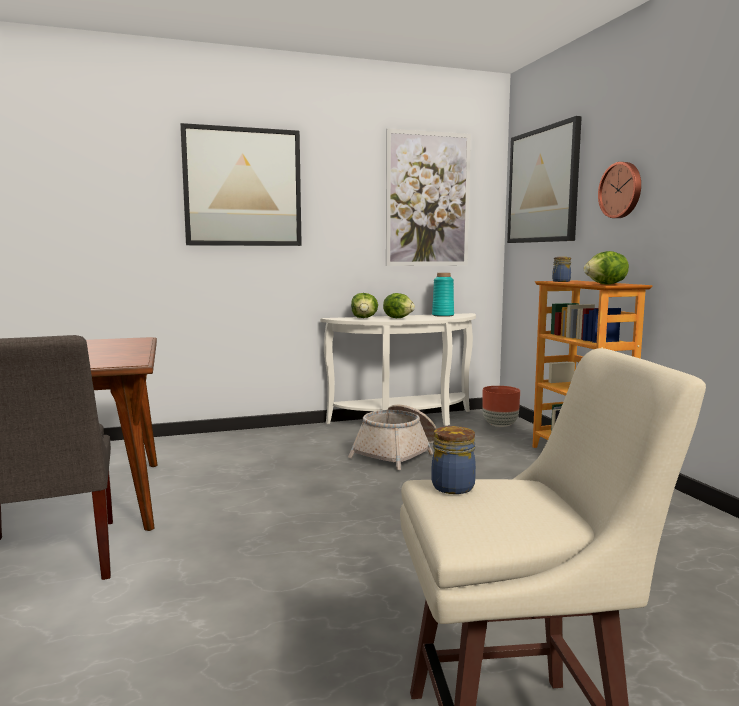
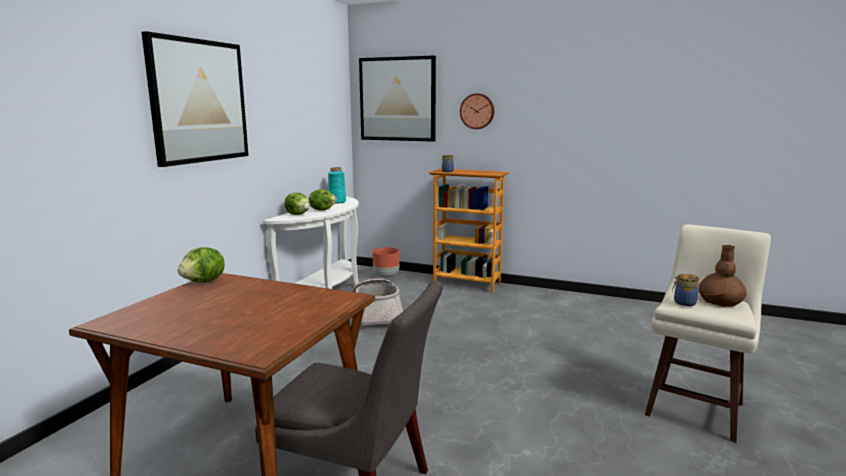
camera: 50 degrees left, 5 degrees up
(428, 199) = (315, 107): picture -> none
(525, 510) = (720, 301): none -> brown vase
(606, 284) = (491, 173): lettuce -> lettuce (204, 282)

